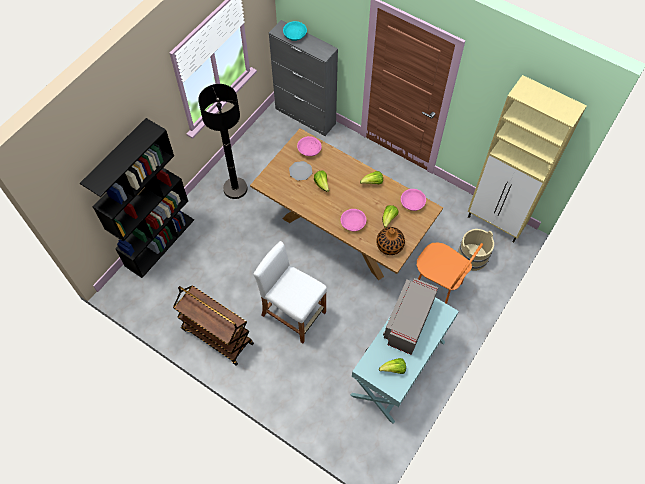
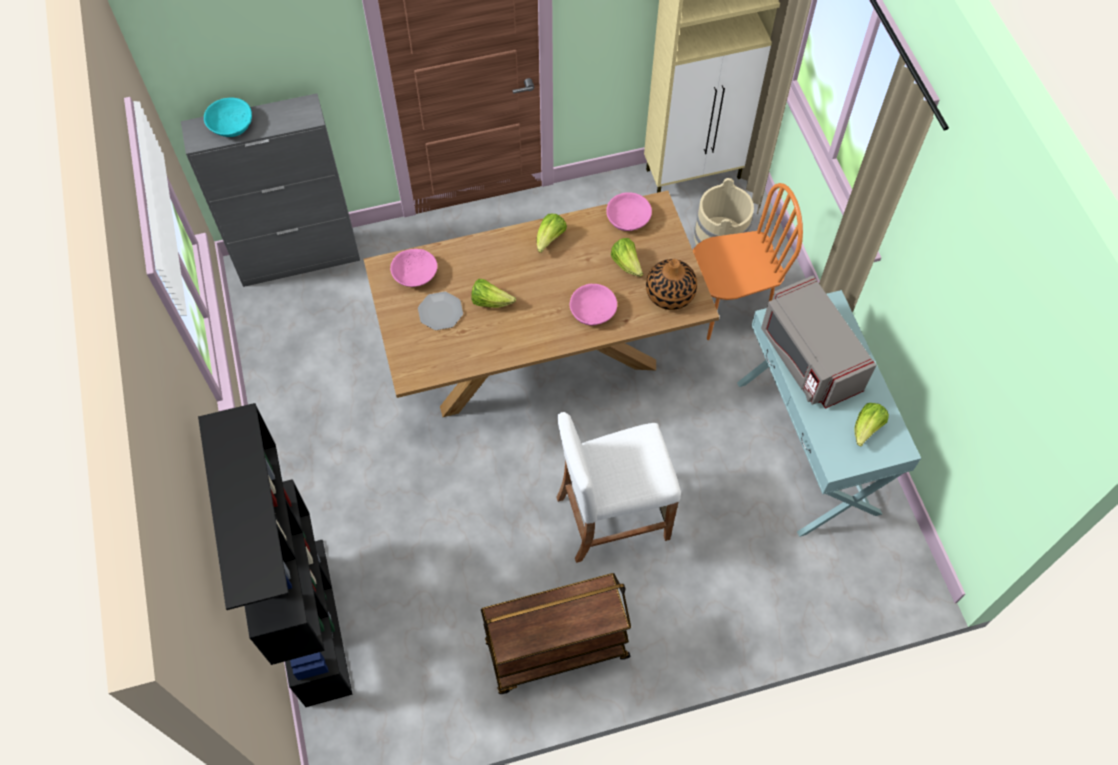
camera: 50 degrees left, 0 degrees up
(235, 188) = (326, 442): black floor lamp -> none

